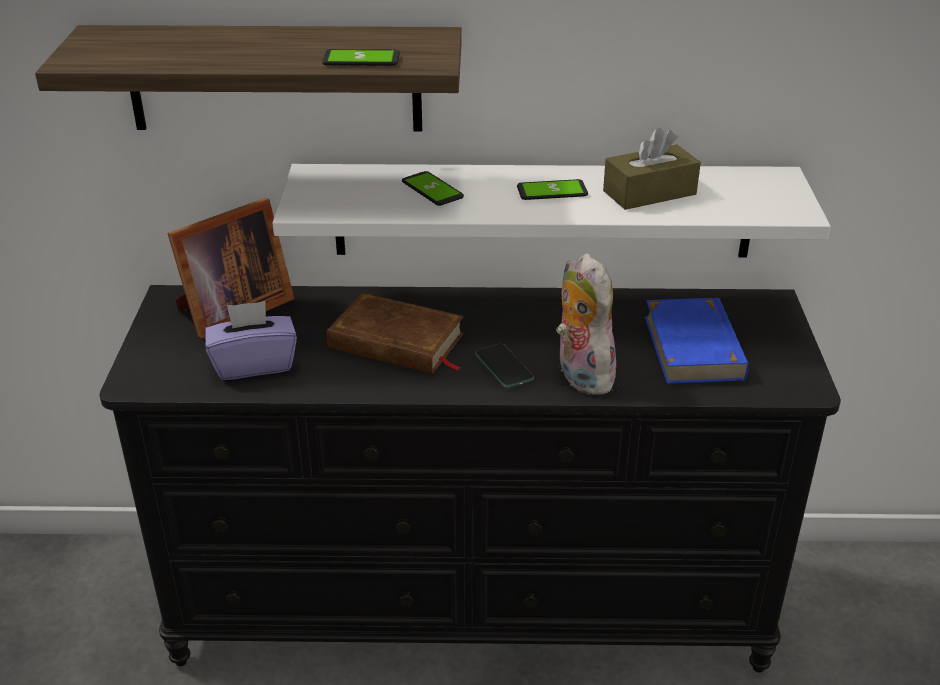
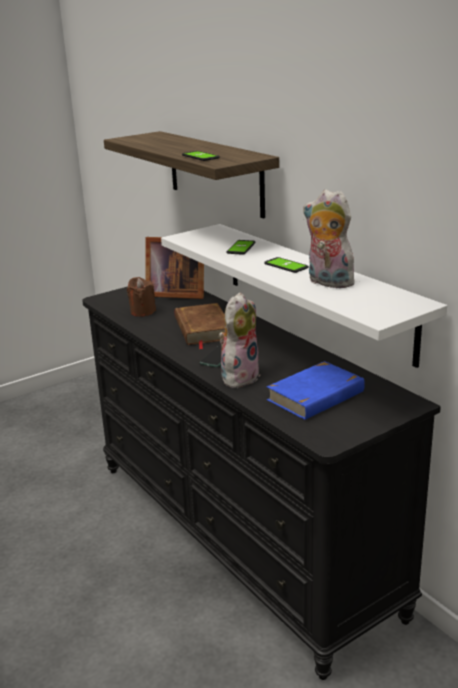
camera: 55 degrees right, 10 degrees down
(254, 364) = (142, 311): purple tissue box -> brown candle
(649, 193) = (327, 282): brown tissue box -> plush toy

